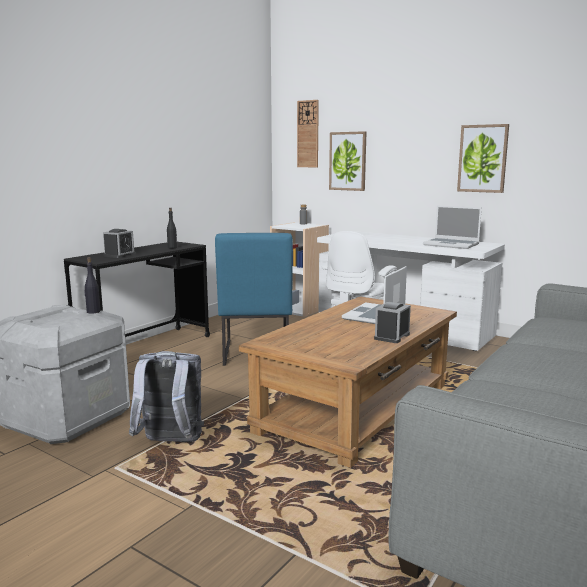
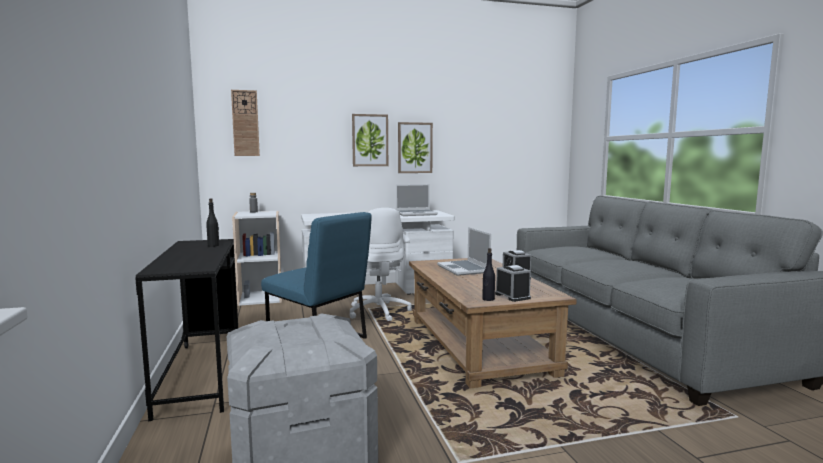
camera: 50 degrees left, 5 degrees down
(93, 312) = (323, 316): black bottle -> black bottle (488, 299)
(119, 255) = (192, 259): alarm clock -> alarm clock (512, 296)
(170, 443) = (443, 424): grey backpack -> none
(348, 161) = (294, 150): picture -> picture (370, 140)

